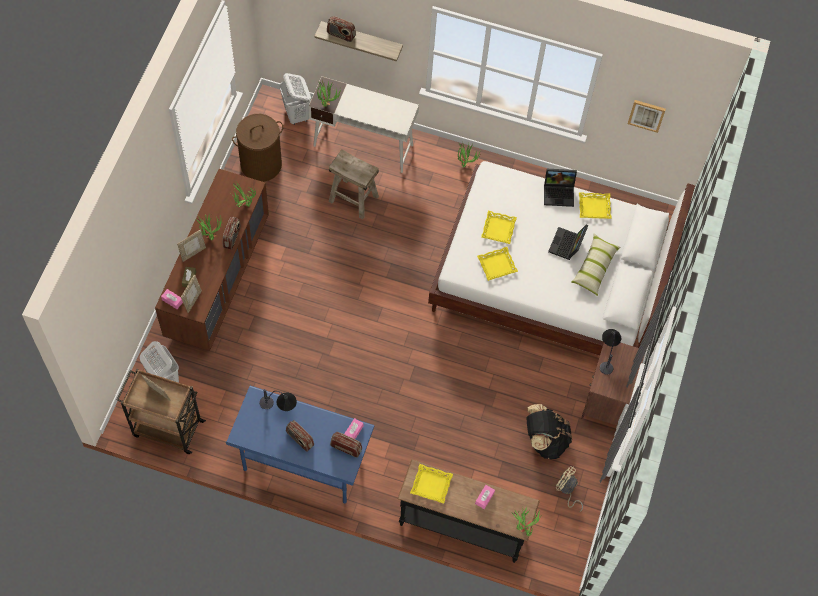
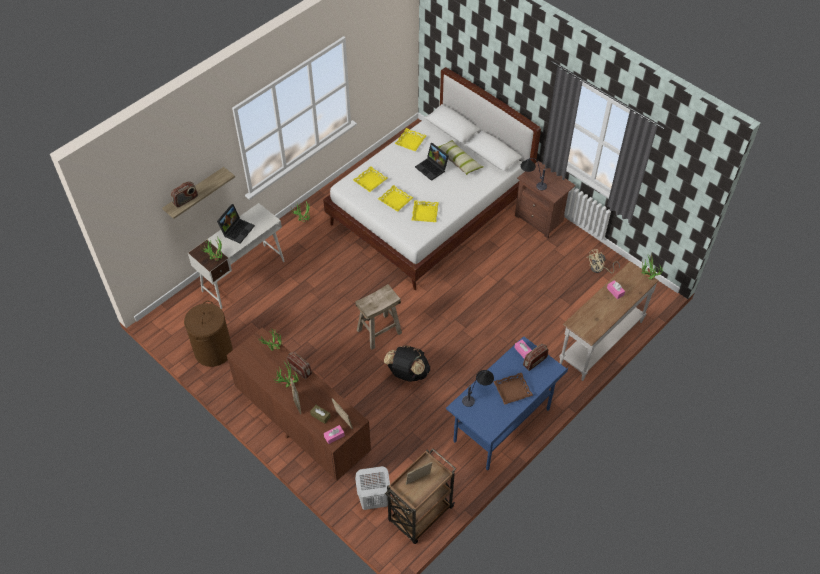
camera: 60 degrees left, 10 degrees down
(297, 115) = (184, 308): white laundry basket -> none
(300, 439) = (512, 390): radio -> brown tray
(353, 199) = (287, 301): beige stool -> beige stool (379, 332)
(431, 485) = (590, 320): yellow tray -> yellow tray (370, 181)
(462, 526) = (600, 341): black console table -> white console table
(544, 440) = (554, 265): black backpack -> black backpack (407, 373)
(559, 193) = (387, 155): laptop -> laptop (237, 229)
(646, 115) = (380, 61): picture -> none

